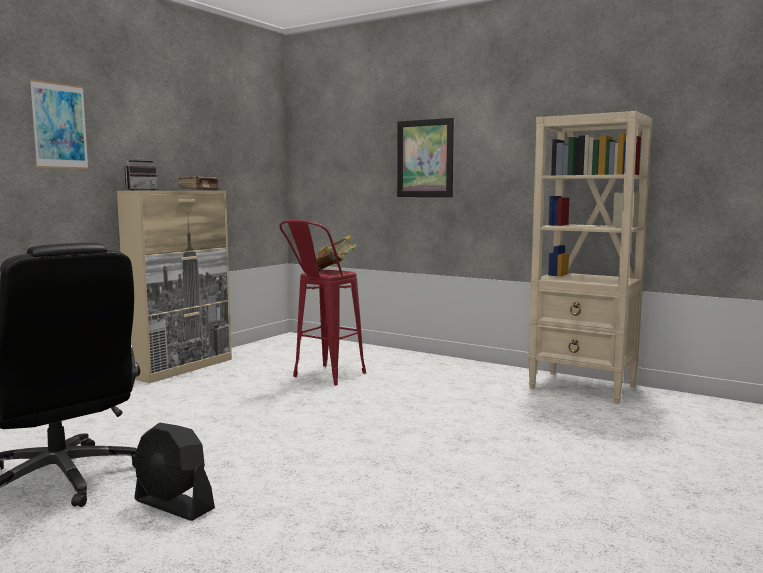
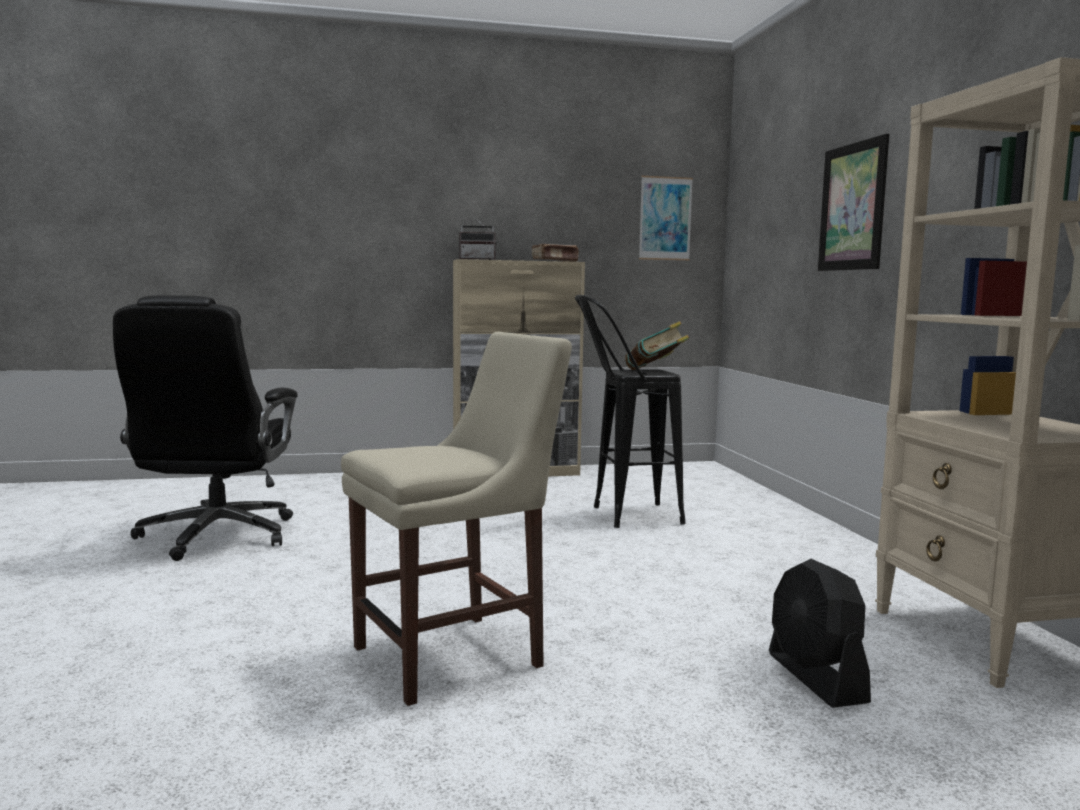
camera: 45 degrees right, 0 degrees up
(59, 126) = (394, 191): picture -> picture (665, 218)
(174, 505) = (218, 584): black fan -> black fan (816, 678)
(323, 378) = (623, 516): red stool -> black stool
(428, 475) = (457, 654): none -> beige chair

